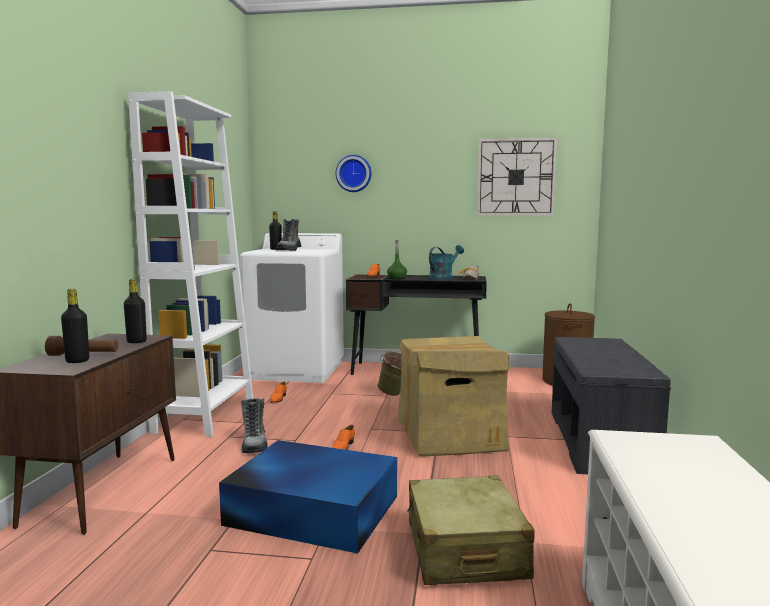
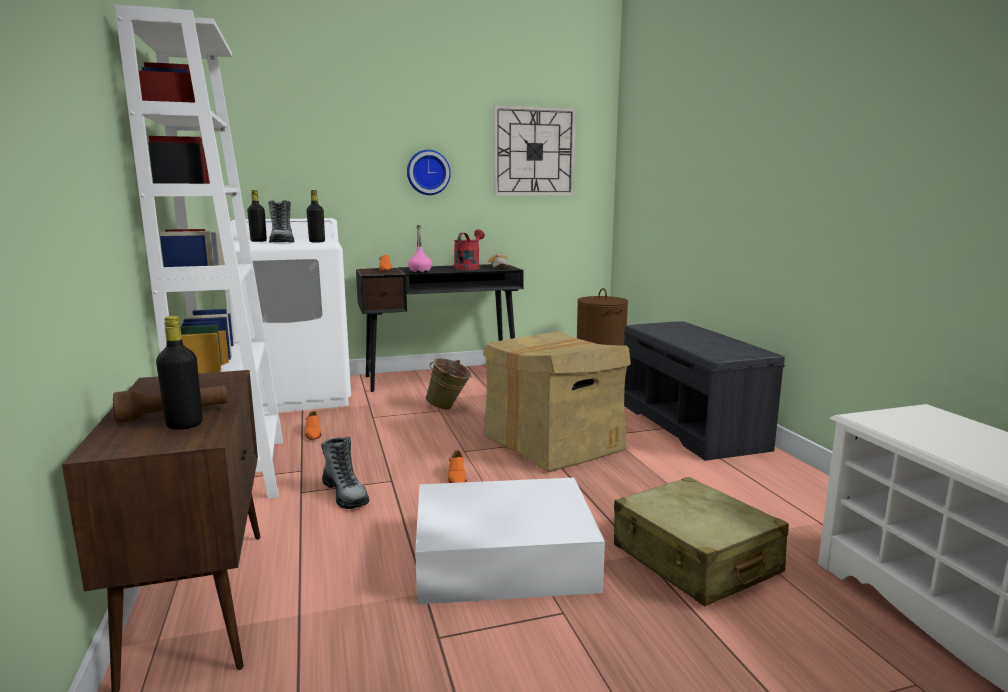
camera: 25 degrees left, 5 degrees up
(136, 341) = (216, 385): black bottle -> black bottle (317, 242)
(311, 509) = (501, 557): blue storage box -> white storage box
(354, 173) = (346, 141): wall clock -> wall clock (428, 172)
(397, 278) = (420, 271): green bottle -> pink bottle
(443, 277) = (468, 267): turquoise watering can -> red watering can

